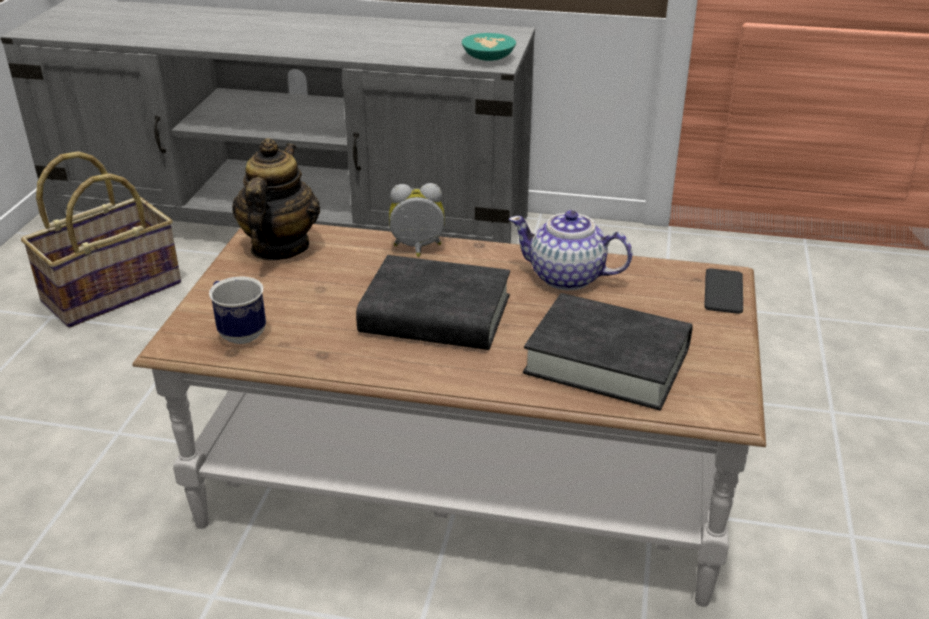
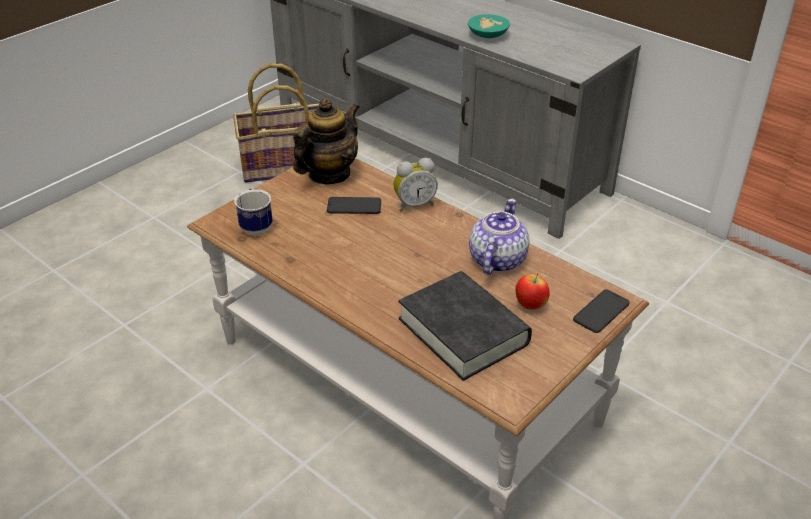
camera: 30 degrees right, 5 degrees up
(346, 272) = (354, 206): none -> phone
(417, 249) = (414, 204): alarm clock -> alarm clock turned 135 degrees clockwise
(435, 315) = (382, 257): black book -> none
(488, 59) = (572, 65): turquoise bowl -> turquoise bowl (487, 35)
(567, 277) = (496, 260): teapot -> teapot turned 60 degrees clockwise
(649, 310) = (530, 305): none -> apple

